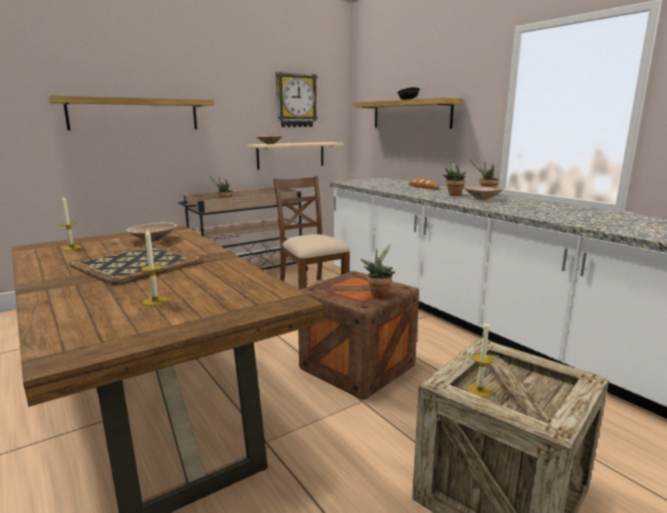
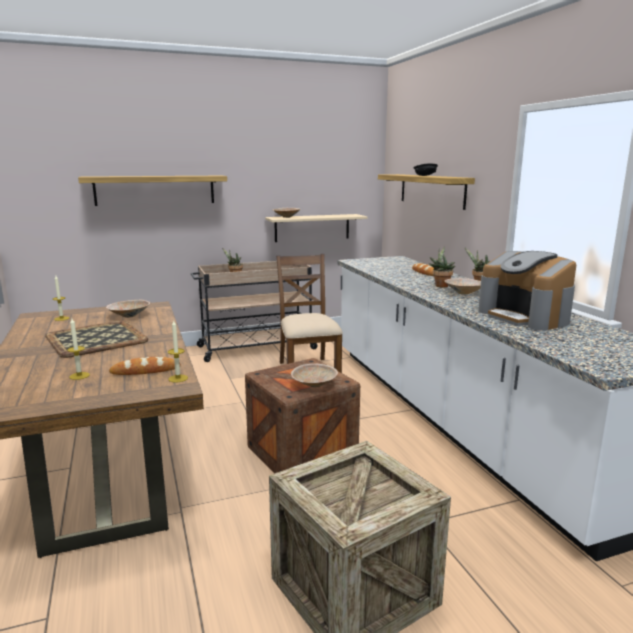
camera: 15 degrees right, 0 degrees up
(232, 288) = (145, 371): none -> bread
(295, 100) = (319, 172): wall clock -> none
(378, 294) = (314, 385): potted plant -> beige bowl
(479, 391) = (323, 489): candle -> candle (178, 378)
(561, 212) = (524, 316): none -> coffee machine

